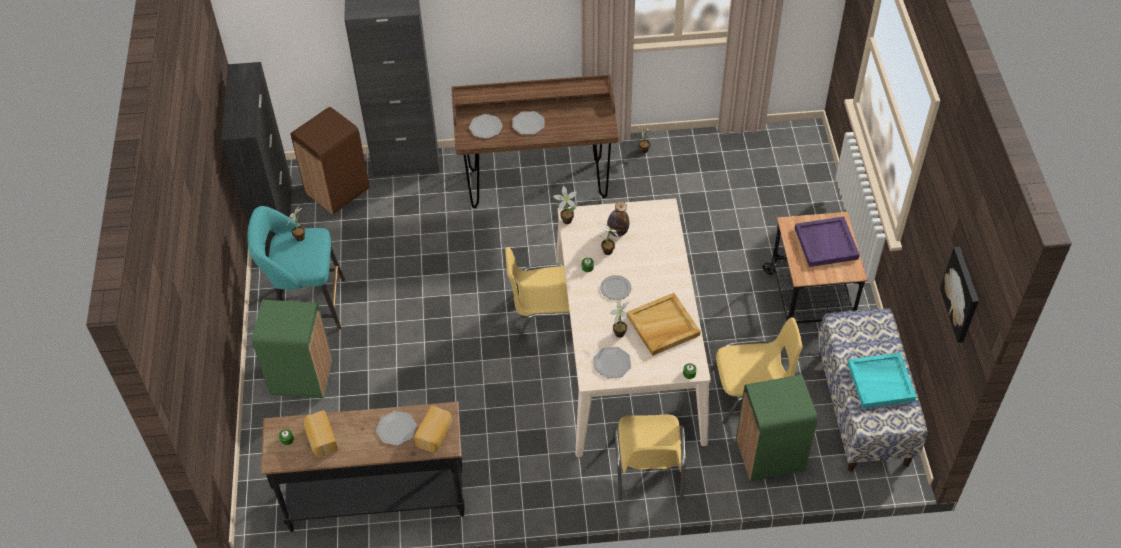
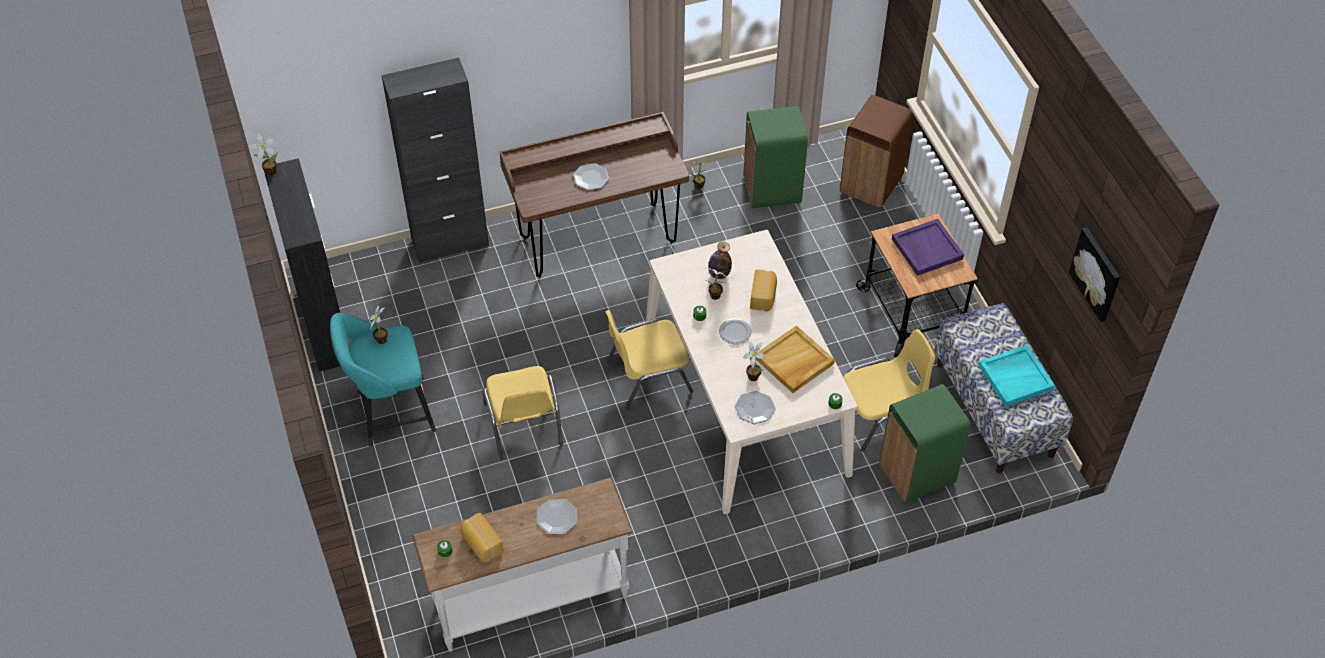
camera: 15 degrees left, 0 degrees up
(301, 377) = (409, 489): green trash can -> green trash can (771, 190)
(338, 191) = (385, 285): brown trash can -> brown trash can (872, 184)
(377, 499) = (530, 599): black console table -> white console table
(435, 435) = (599, 515): bread -> bread (763, 296)
(485, 127) = (547, 189): plate -> none
(565, 220) = (661, 271): potted plant -> potted plant (269, 172)
(648, 470) = (801, 512): yellow chair -> yellow chair (524, 425)

